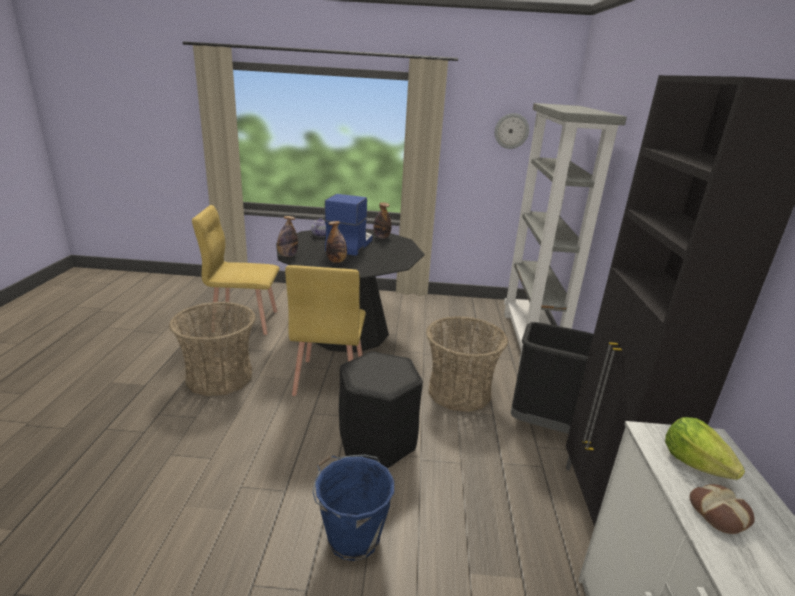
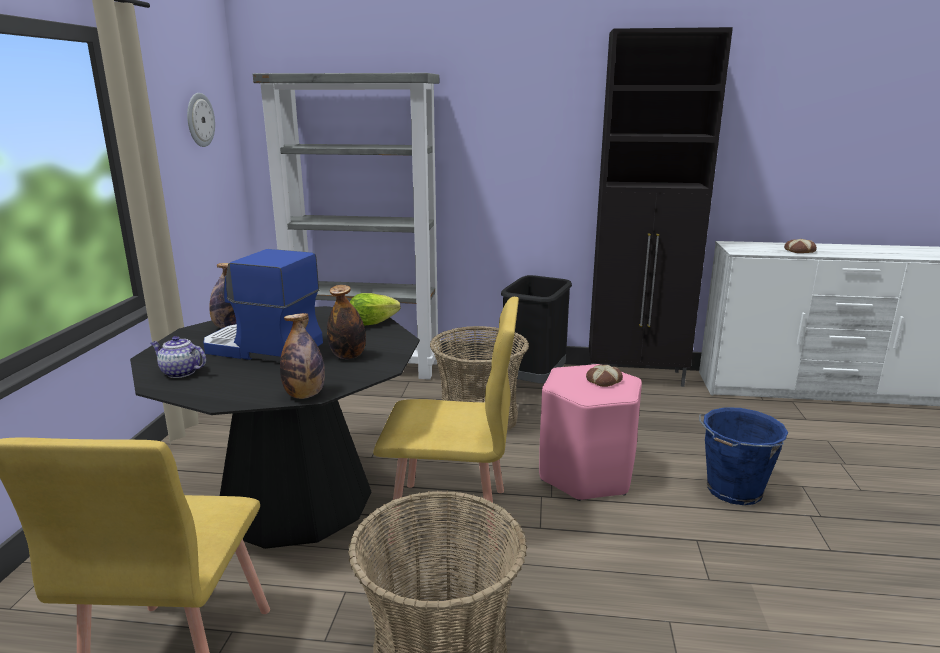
camera: 85 degrees left, 5 degrees down
(377, 441) = (586, 475): black stool -> pink stool
(382, 376) = (603, 380): none -> bread
(694, 463) = (759, 248): lettuce -> lettuce (372, 323)

